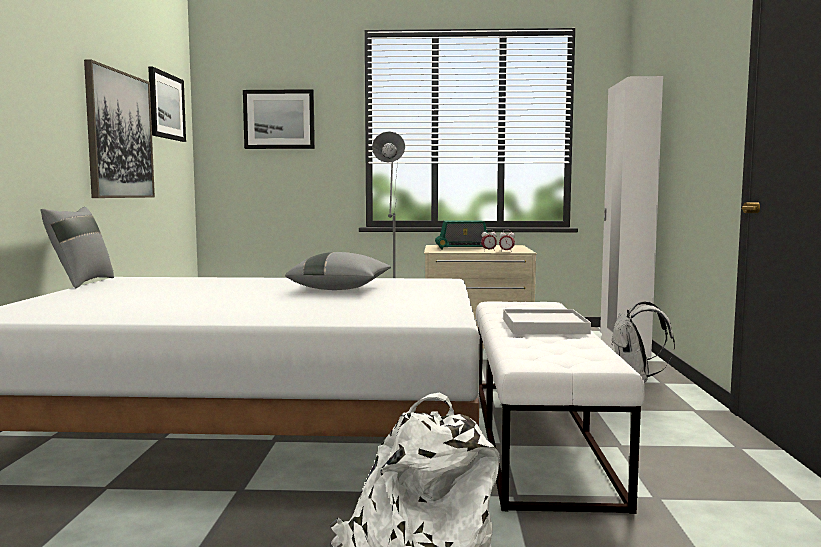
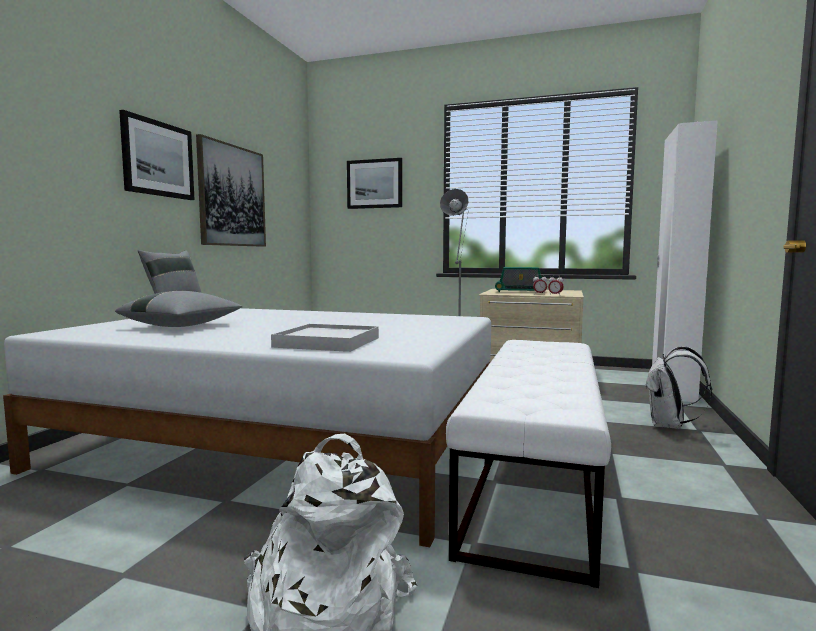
camera: 15 degrees right, 0 degrees up
(166, 106) = (282, 175): picture -> picture (158, 159)
(341, 289) = (363, 322): grey pillow -> grey pillow (182, 326)
(544, 326) = (543, 367): white tray -> white tray (327, 342)

